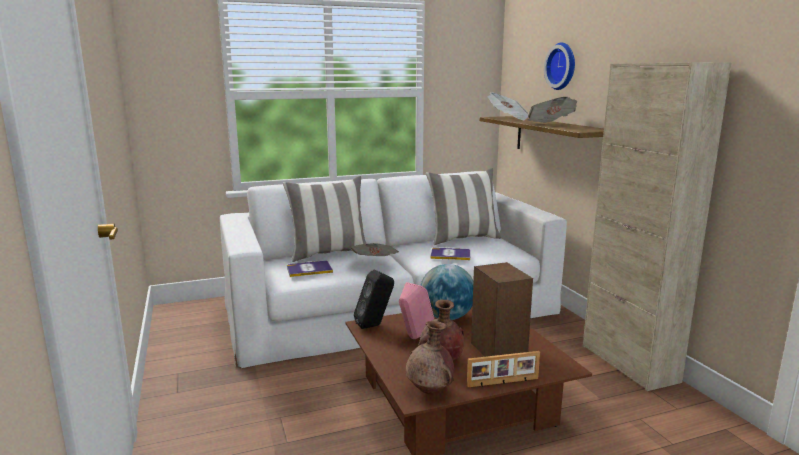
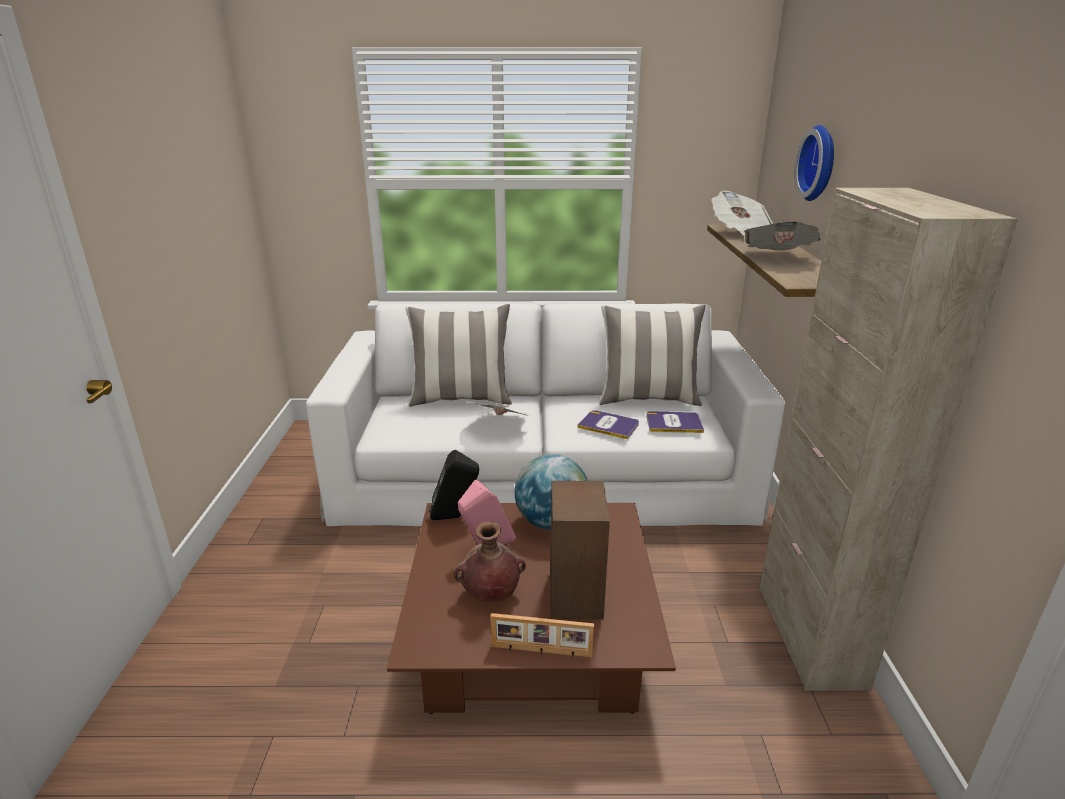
camera: 20 degrees right, 10 degrees up
(309, 269) = (418, 422): book -> book (673, 423)
(430, 390) = (443, 639): brown vase -> none

